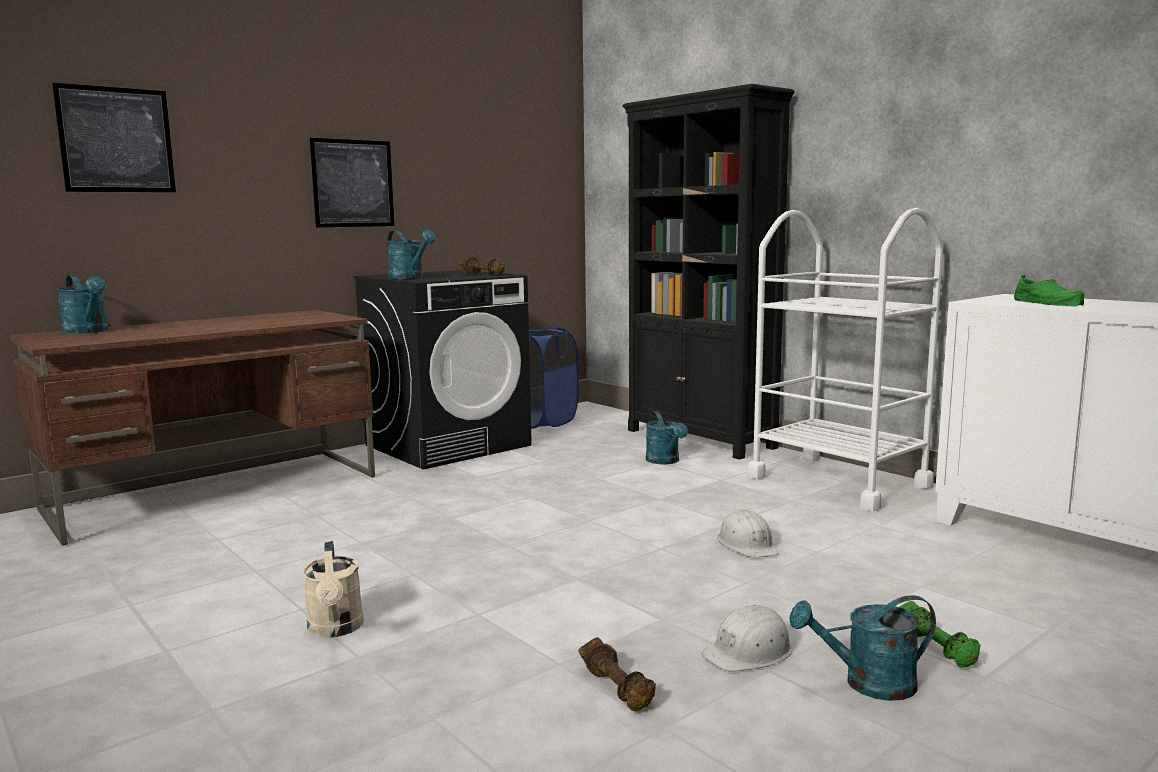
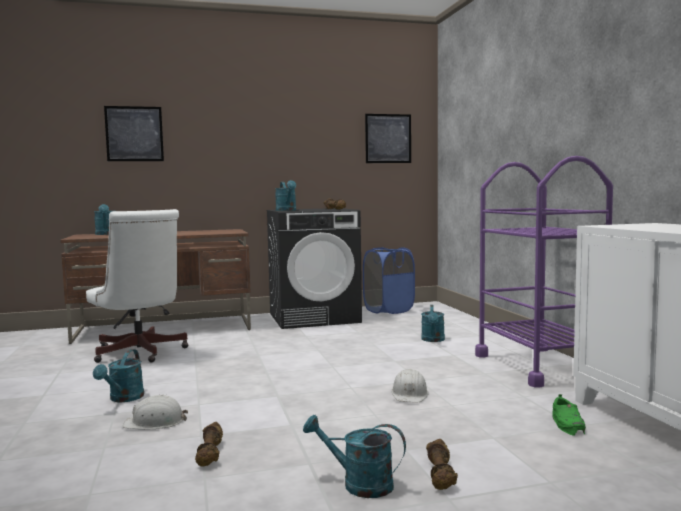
camera: 25 degrees right, 5 degrees down
(240, 544) = (140, 353): none -> white office chair
(336, 629) = (123, 399): beige watering can -> turquoise watering can
(353, 183) = (269, 154): picture -> picture (388, 138)
(700, 439) = (479, 329): black bookcase -> none
(749, 652) = (314, 451): white hard hat -> white hard hat (155, 422)
(838, 481) = (539, 366): white cart -> purple cart
(936, 648) = (441, 475): green dumbbell -> brown dumbbell
(1048, 303) = (653, 227): green shoe -> green shoe (568, 423)

